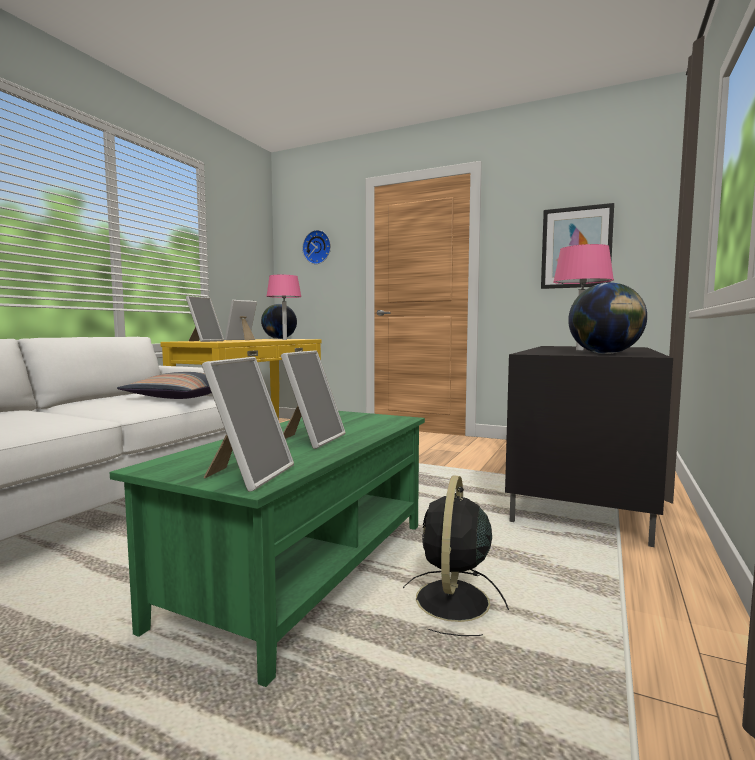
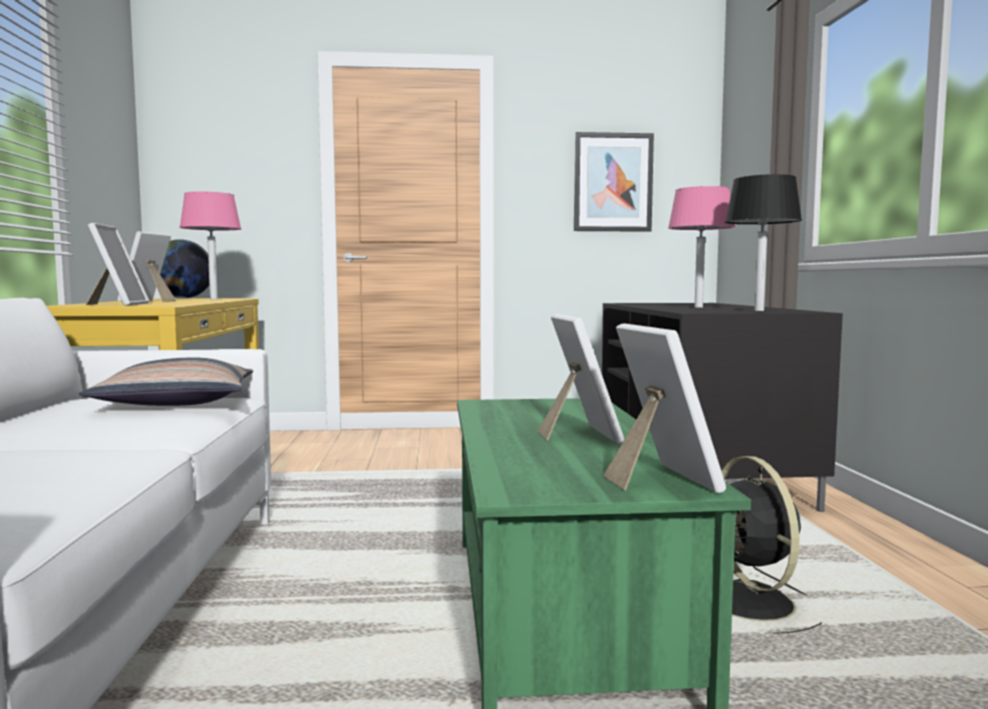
camera: 30 degrees left, 0 degrees up
(317, 247) = (231, 149): wall clock -> none
(605, 353) = (759, 310): globe -> black table lamp

